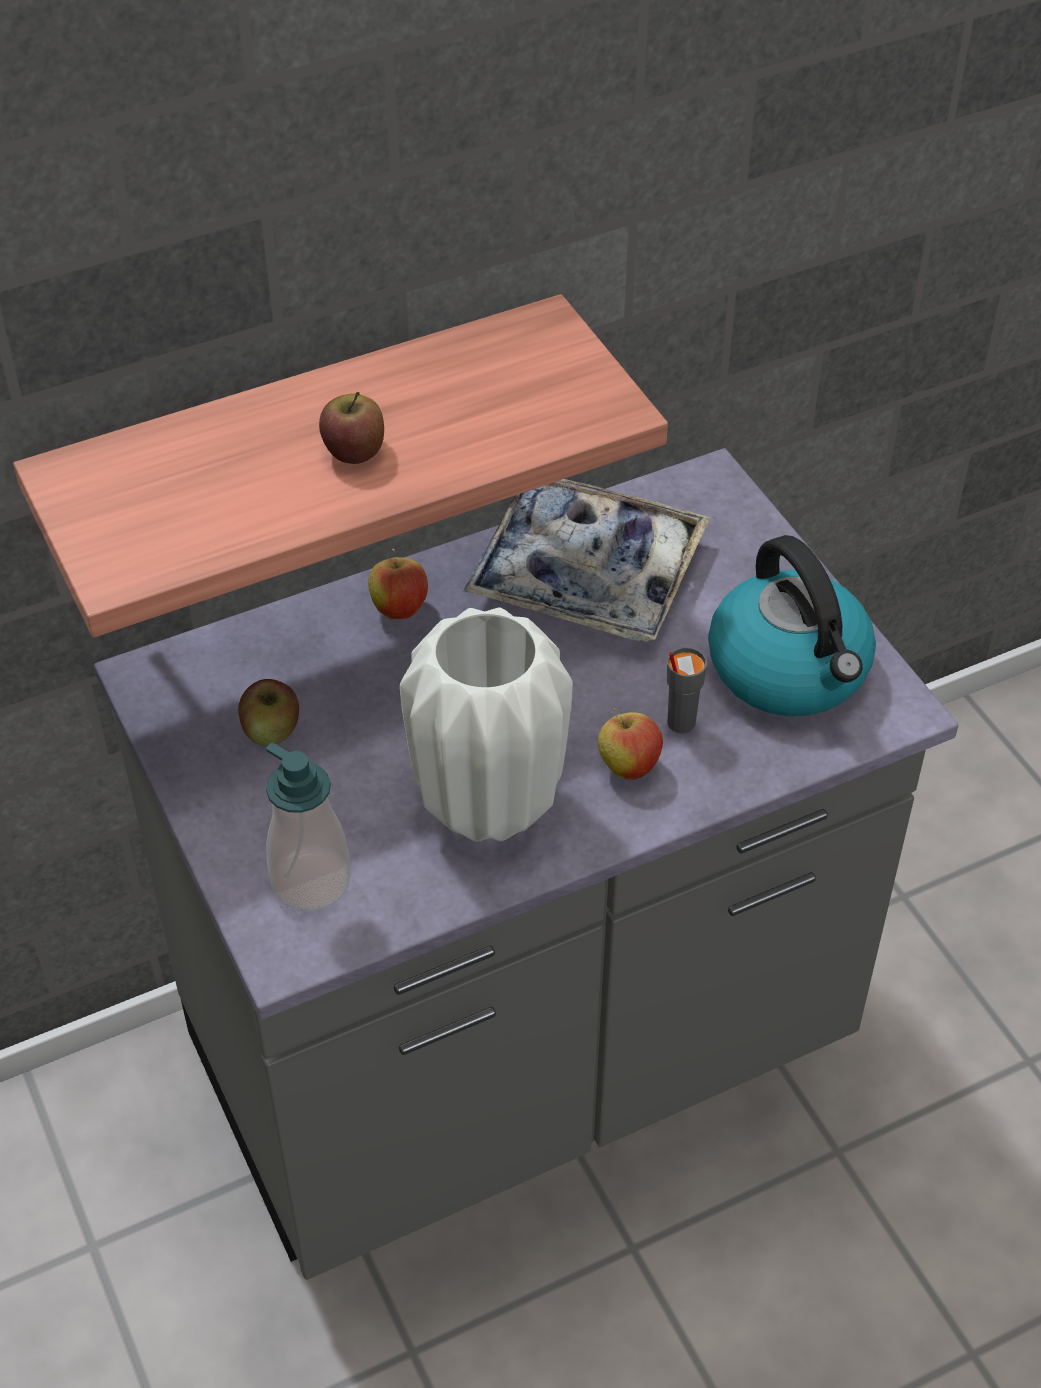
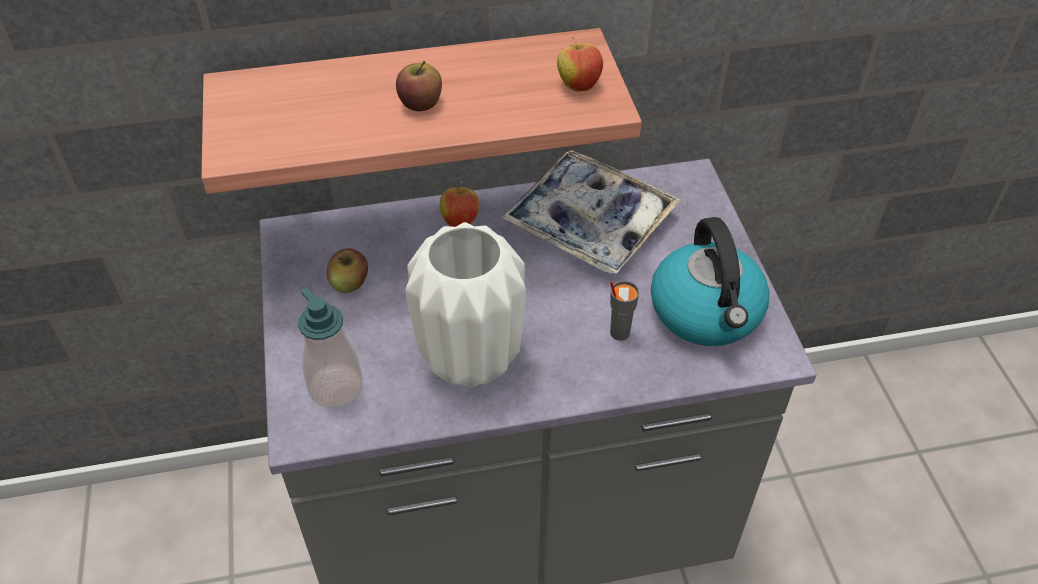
camera: 15 degrees right, 0 degrees up
(628, 766) = (573, 355): apple -> apple (578, 85)

